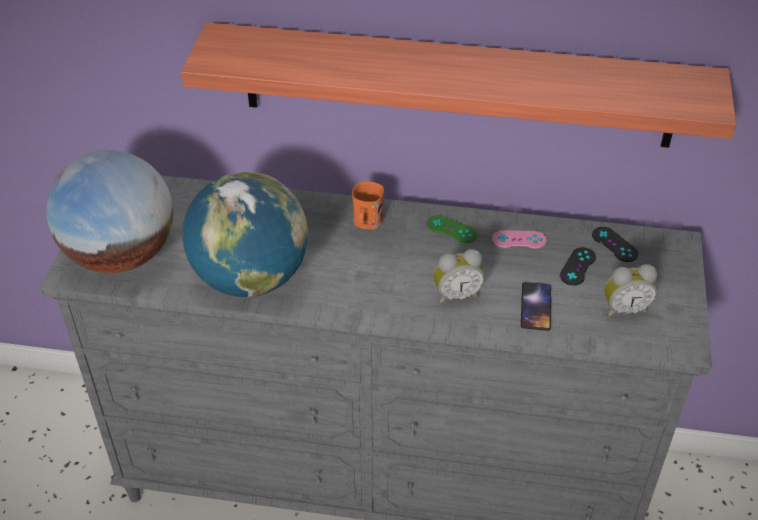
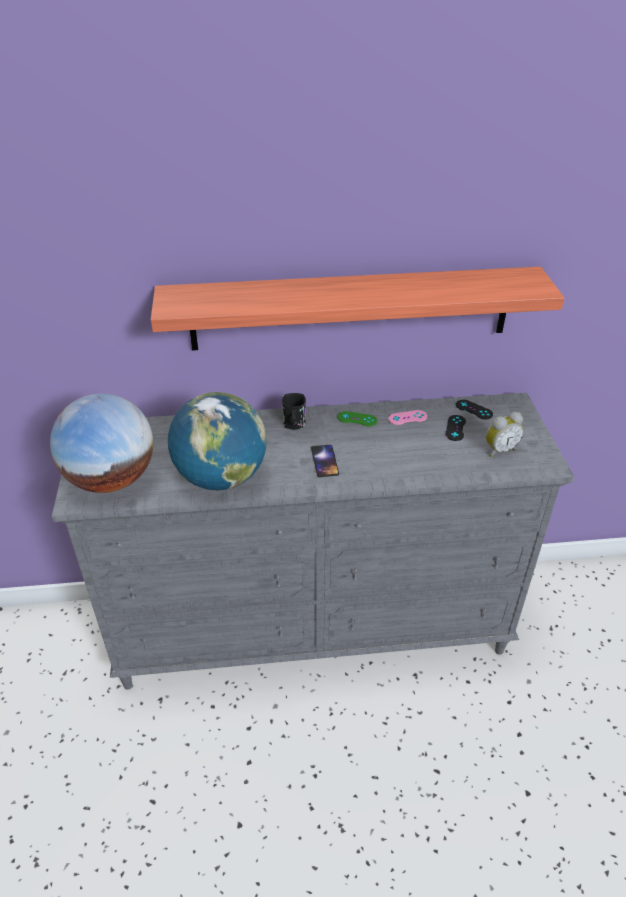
camera: 15 degrees left, 5 degrees down
(366, 223) = (294, 425): orange mug -> black mug
(456, 295) = (379, 461): alarm clock -> none
(536, 306) = (438, 459): phone -> phone (324, 461)

